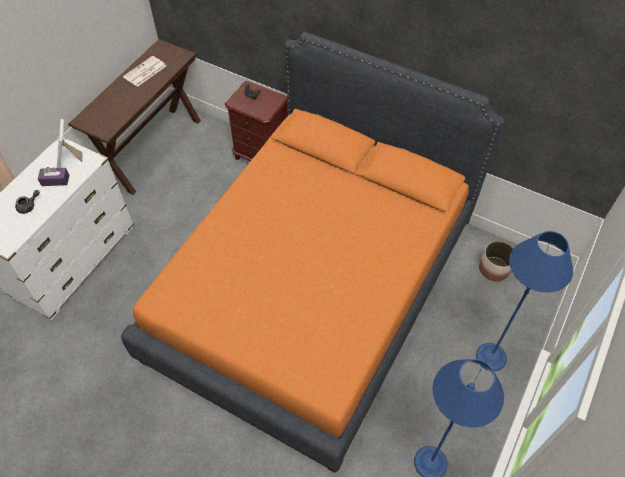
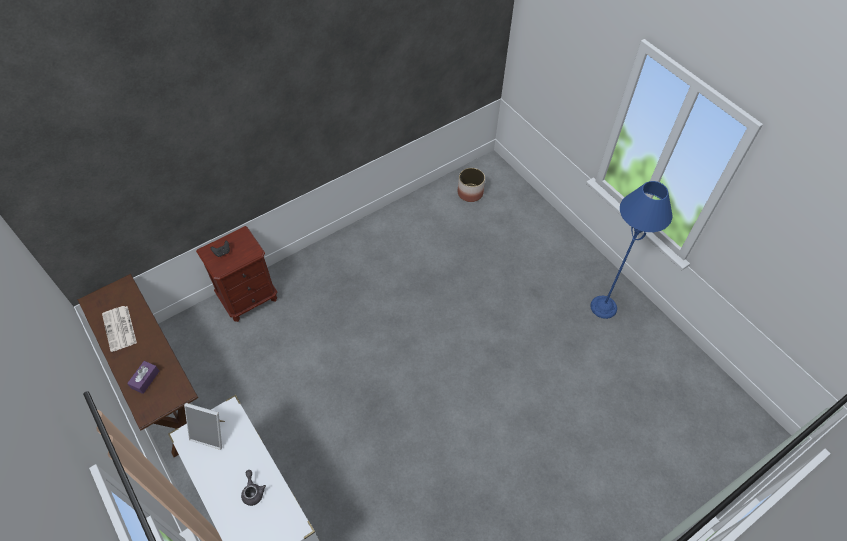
camera: 65 degrees left, 0 degrees up
(55, 180) = (233, 455): purple tissue box -> purple tissue box (145, 379)
(313, 291) = (422, 319): orange bed -> none
(491, 357) = (540, 231): blue floor lamp -> none

